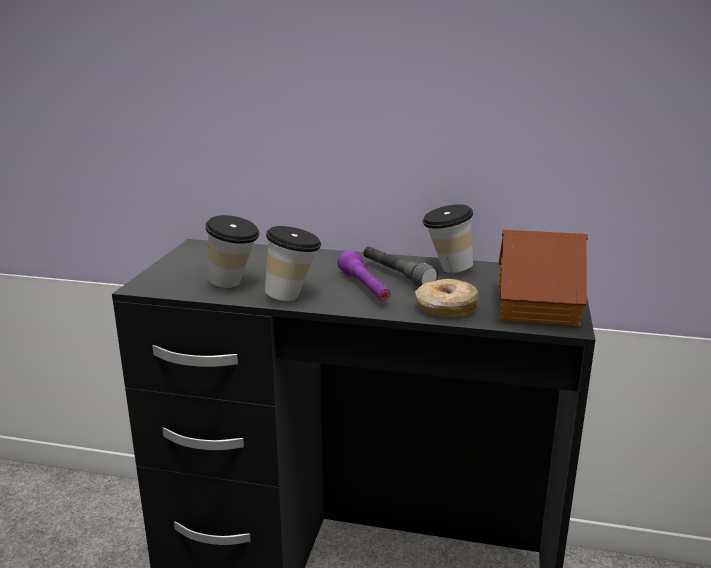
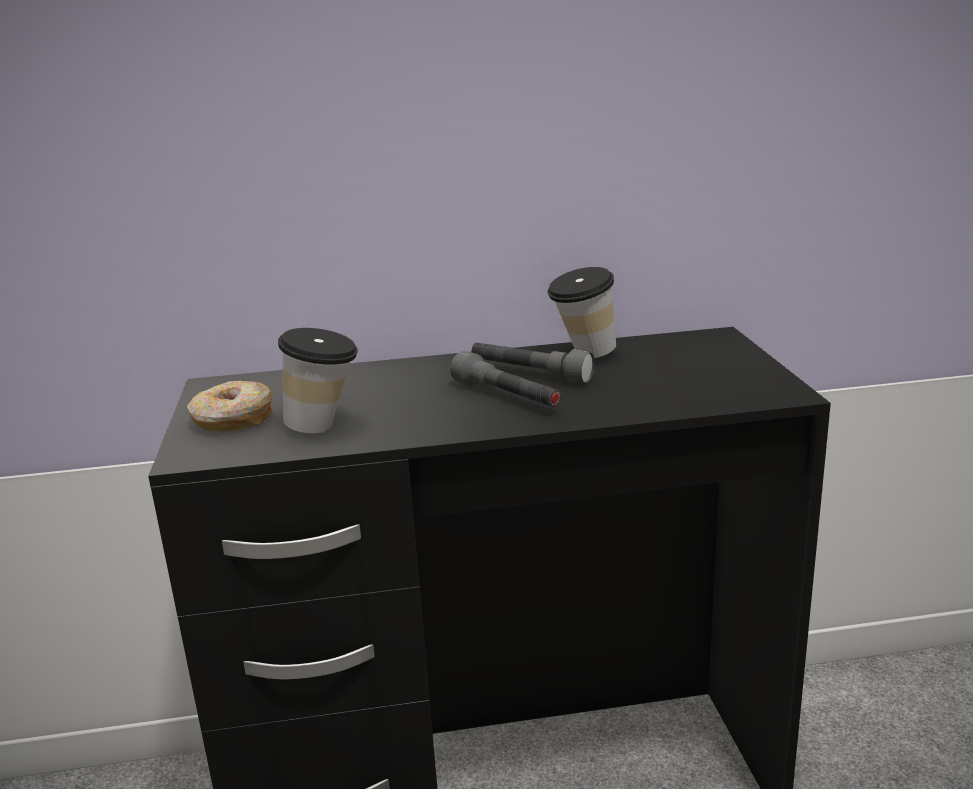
camera: 20 degrees left, 0 degrees up
(293, 296) = (424, 426): cup -> none
(365, 288) = (506, 397): purple flashlight -> grey flashlight
(445, 308) = (631, 401): donut -> donut (233, 420)
(538, 306) = (733, 378): toy house -> none

